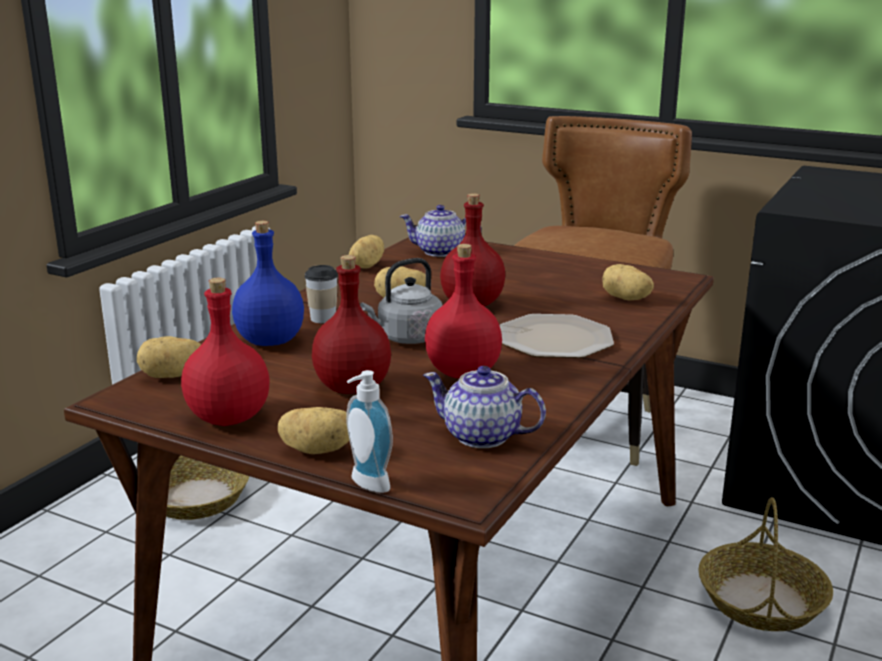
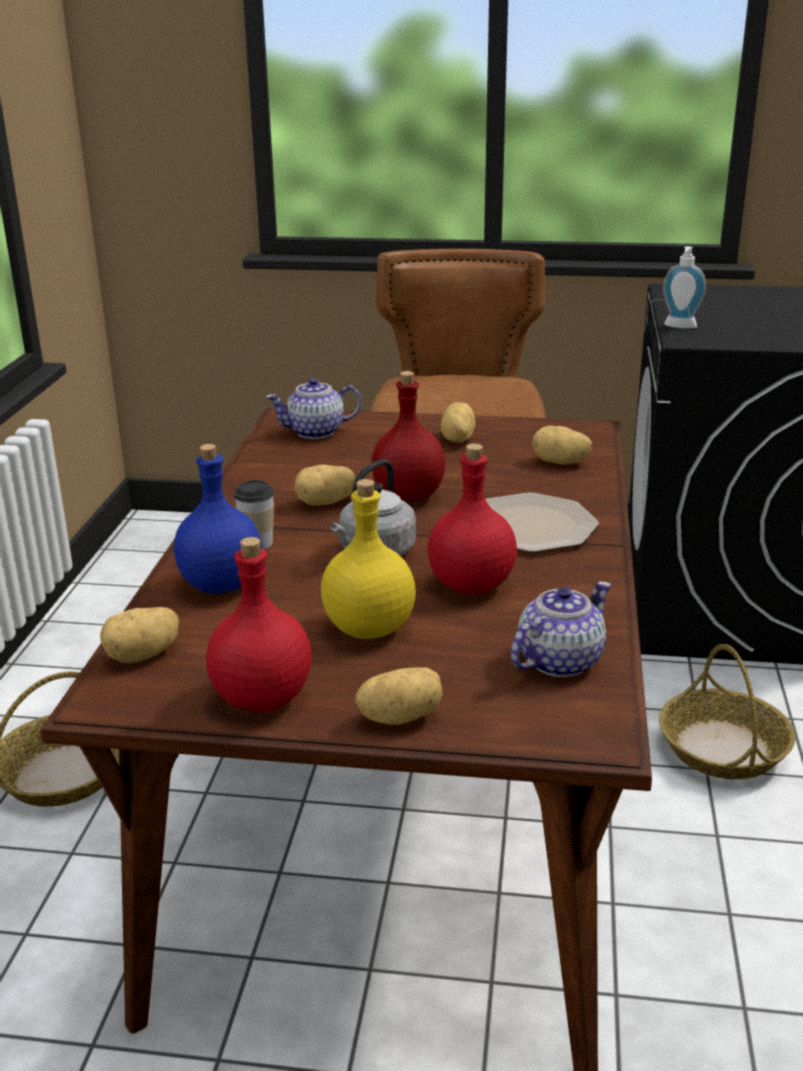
camera: 20 degrees left, 5 degrees up
(352, 388) = (369, 629): red bottle -> yellow bottle
(365, 266) = (246, 464): potato -> potato (456, 439)
(366, 485) = (489, 750): soap dispenser -> soap dispenser (679, 327)
(482, 436) = (558, 661): teapot -> teapot turned 135 degrees clockwise

